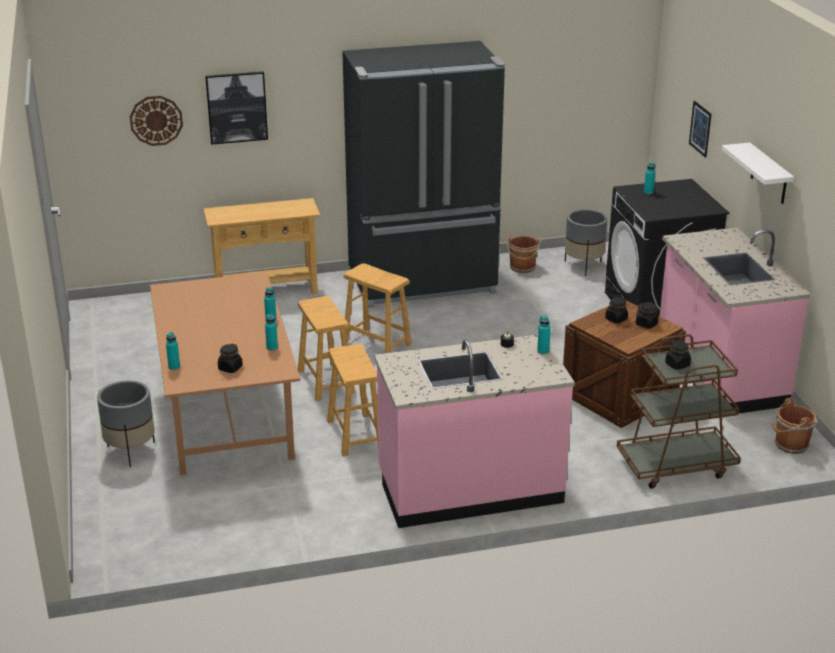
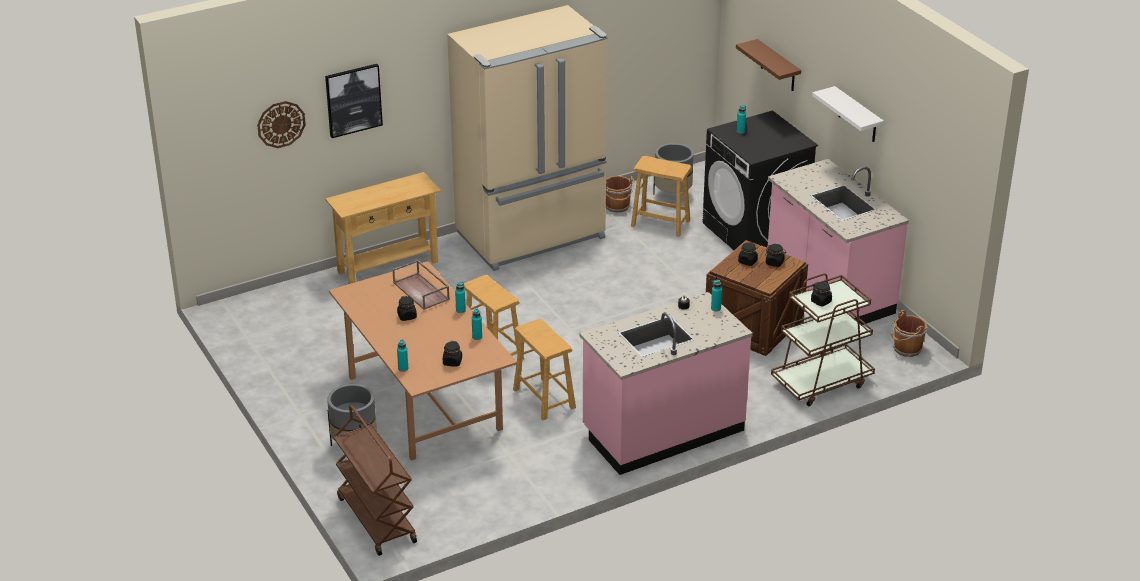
camera: 15 degrees left, 5 degrees up
(106, 530) = (376, 519): none -> brown cart
(211, 318) = (407, 316): none -> black jar
(242, 298) = (422, 291): none -> brown tray
(376, 343) = (519, 307): brown stool -> brown stool (660, 223)
(423, 283) = (532, 236): black fridge -> beige fridge
(700, 129) = (778, 66): picture -> brown shelf

